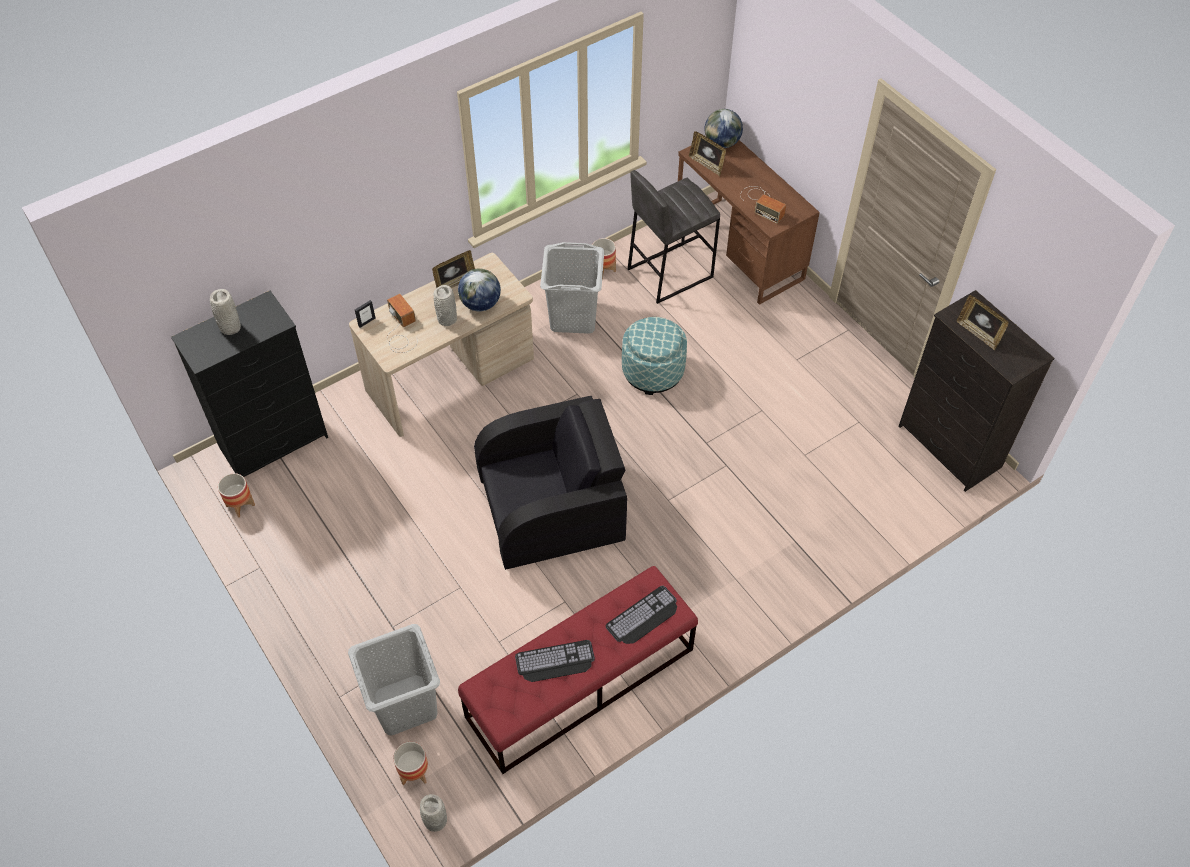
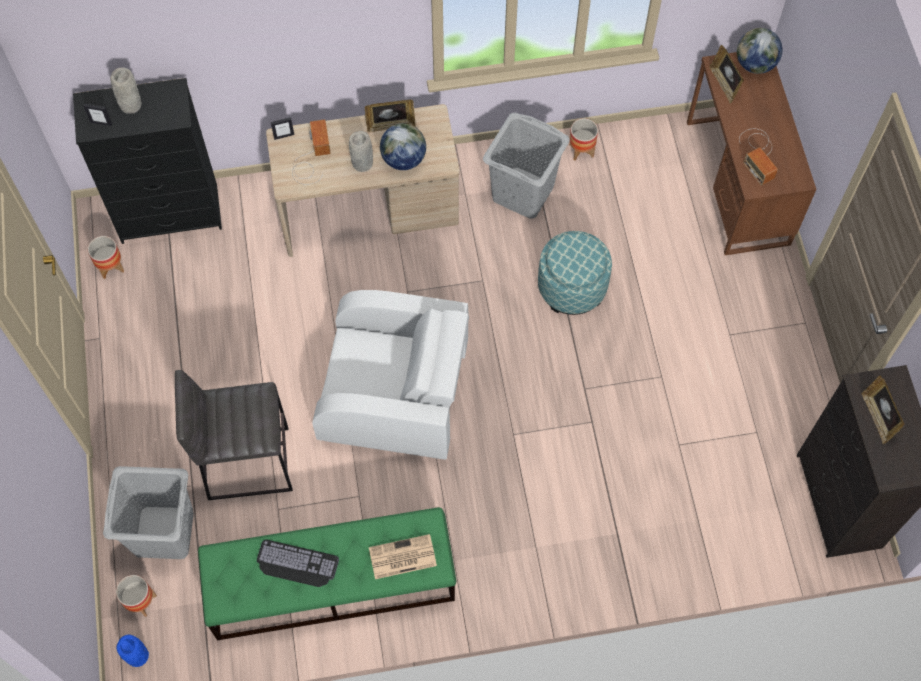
camera: 25 degrees right, 10 degrees up
(210, 350) = (101, 123): none -> picture frame
(435, 820) = (137, 655): grey vase -> blue vase
(552, 508) = (395, 394): black armchair -> white armchair
(580, 683) = (331, 585): red bench -> green bench
(644, 617) = (401, 557): keyboard -> newspaper
(669, 272) = (648, 180): grey stool -> grey stool (247, 462)

